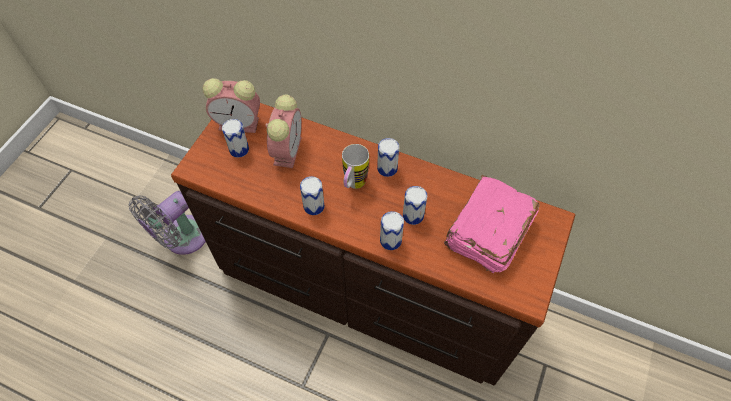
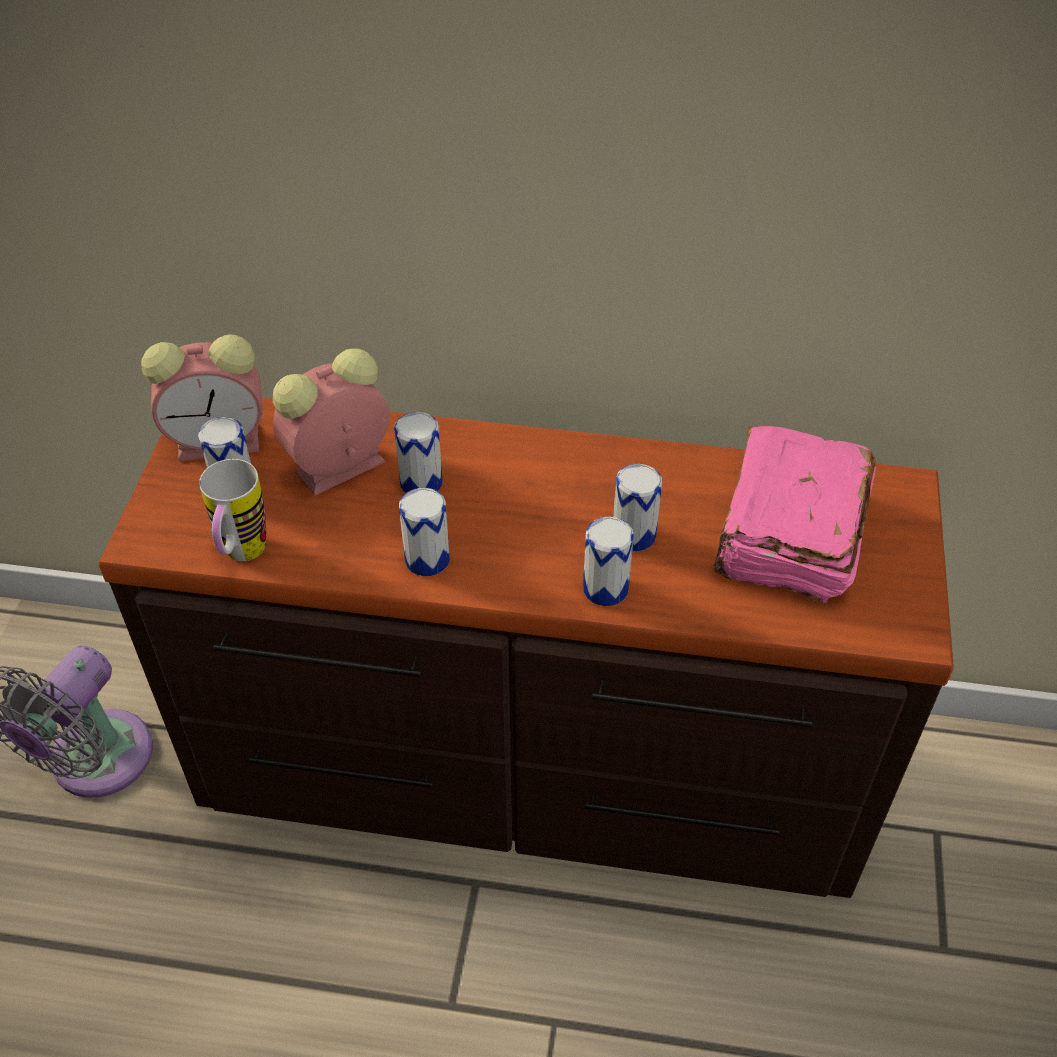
camera: 15 degrees left, 10 degrees down
(287, 149) = (337, 468): alarm clock -> alarm clock turned 120 degrees counterclockwise
(353, 186) = (496, 507): mug -> mug (241, 557)
(387, 168) = (552, 463): can -> can (421, 482)

